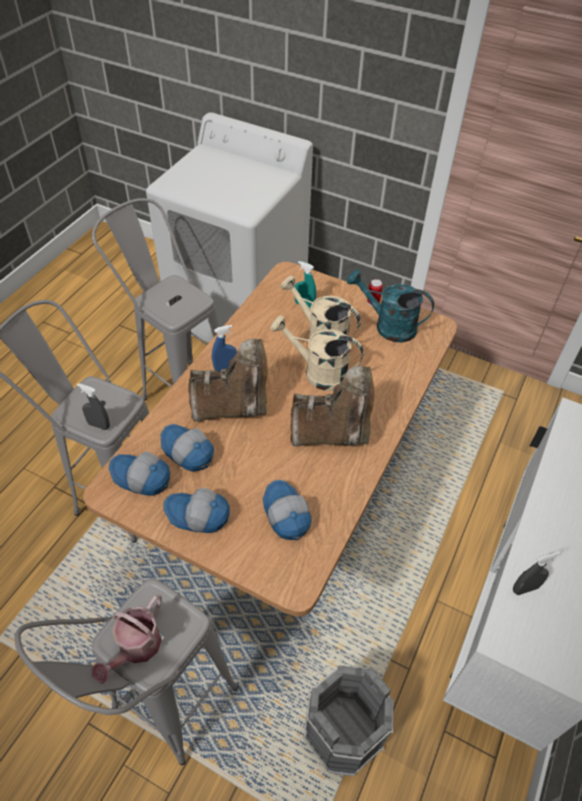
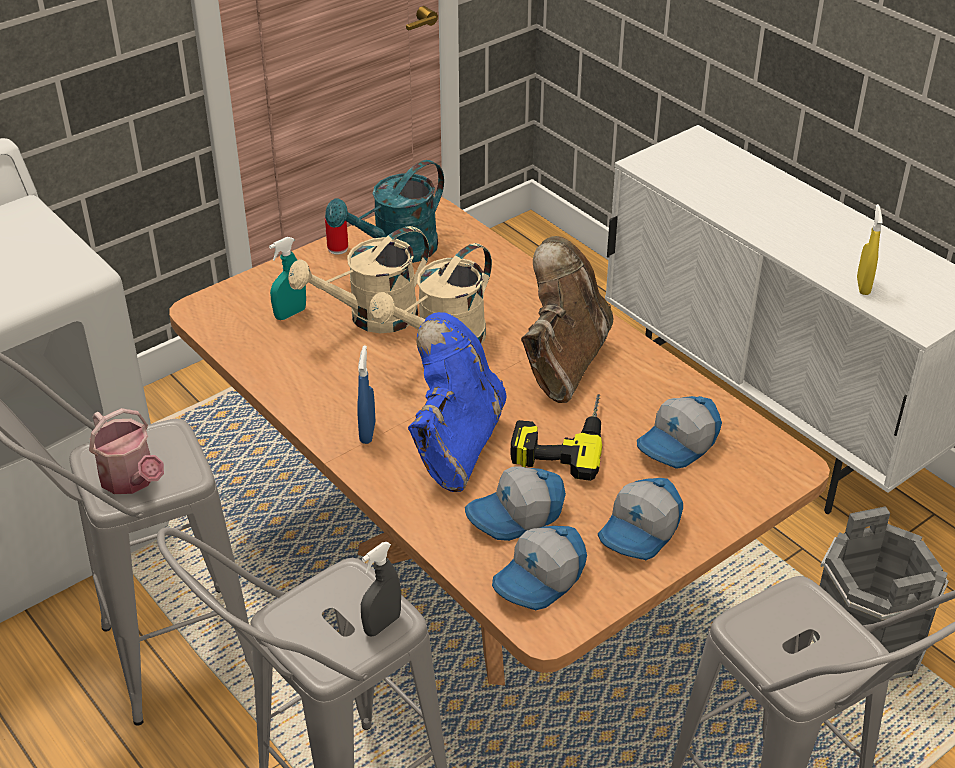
camera: 65 degrees left, 10 degrees down
(136, 648) = (822, 661): watering can -> watering can (132, 480)
(233, 407) = (455, 444): brown boot -> blue boot
(261, 453) = (560, 438): none -> power drill
(285, 515) = (679, 444): cap -> cap turned 45 degrees counterclockwise
(525, 588) = (863, 286): grey spray bottle -> yellow spray bottle

